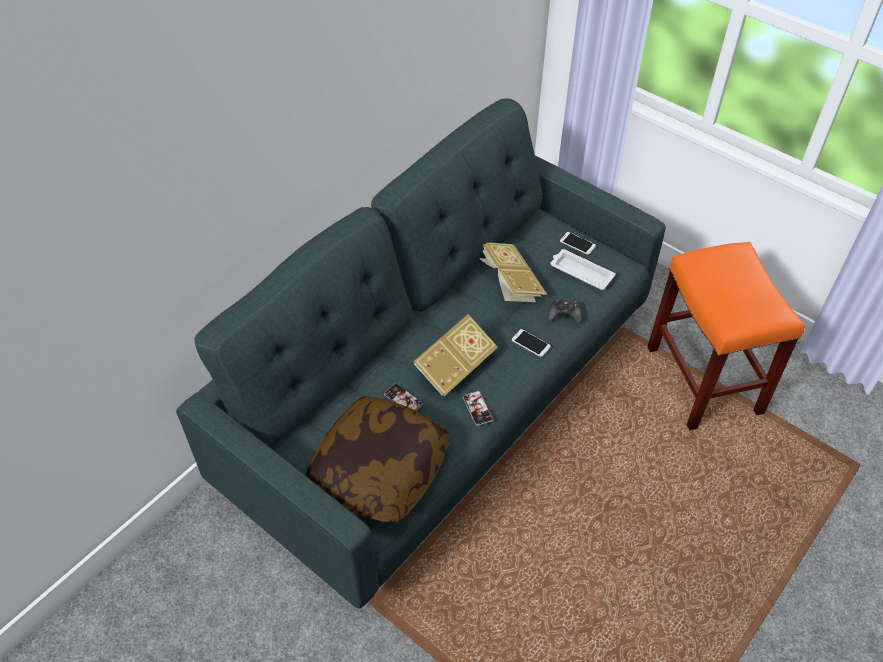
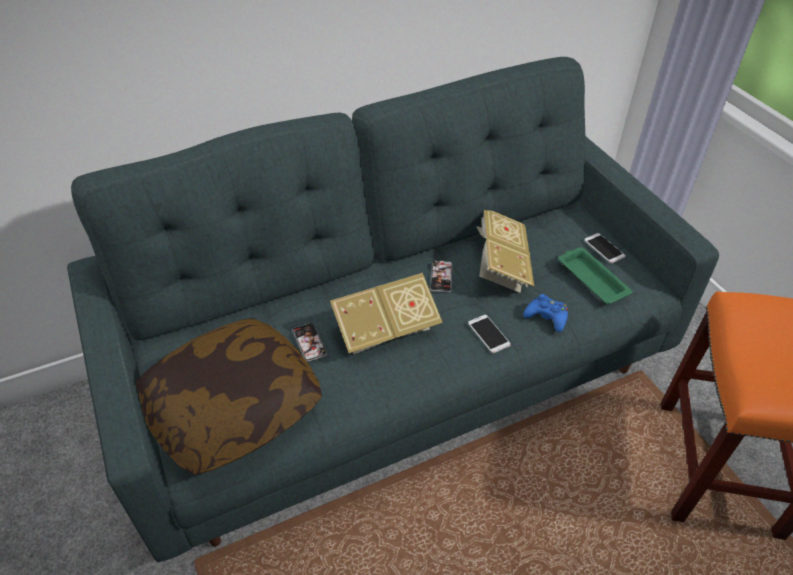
camera: 25 degrees right, 5 degrees down
(477, 408) = (383, 383): phone -> phone (441, 277)
(564, 315) = (546, 317): black game controller -> blue game controller
(580, 272) = (591, 278): white tray -> green tray

